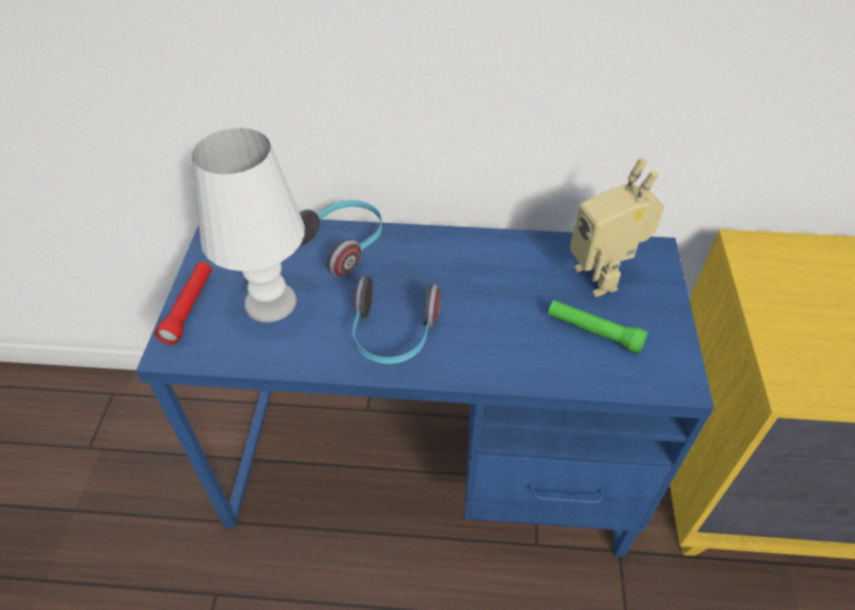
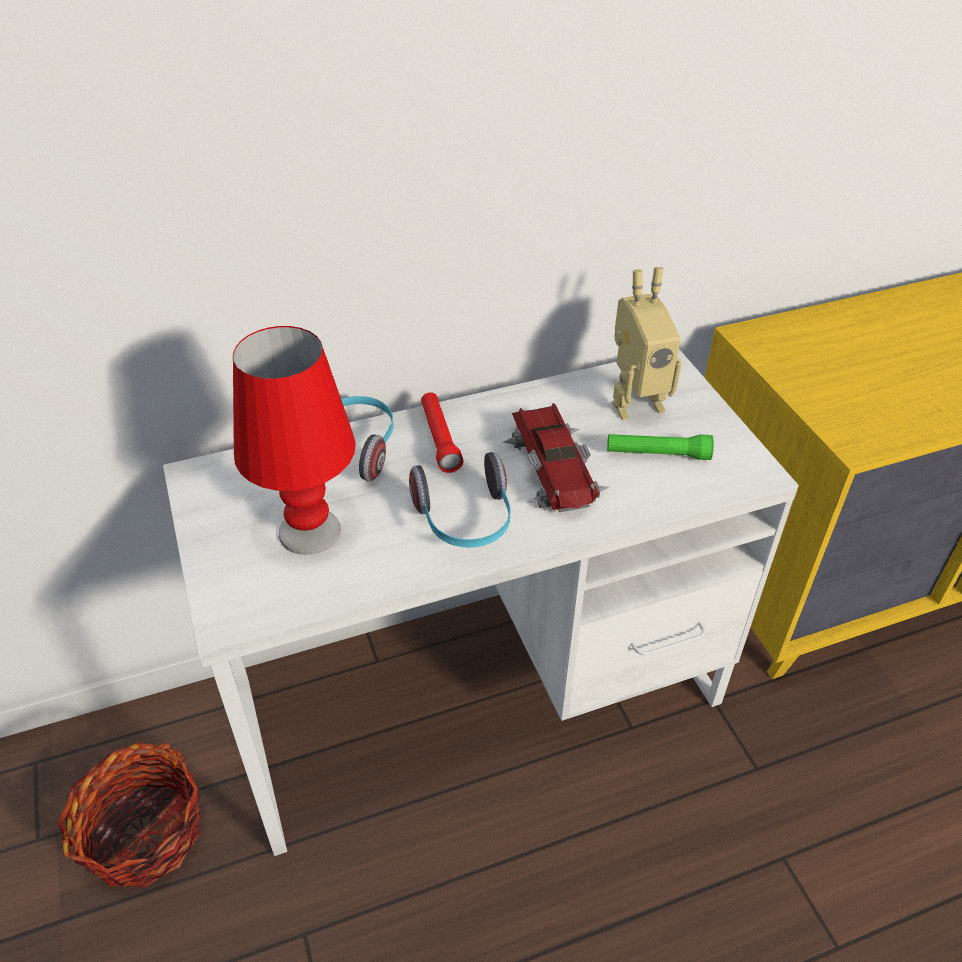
camera: 25 degrees left, 5 degrees down
(152, 472) = (144, 833): none -> basket
(189, 308) = (217, 568): red flashlight -> red flashlight (440, 439)
(271, 302) = (310, 531): white table lamp -> red table lamp
(429, 466) = (479, 694): blue desk -> white desk
(494, 315) = (554, 469): none -> toy car
(603, 276) = (634, 402): toy robot -> toy robot turned 60 degrees counterclockwise

